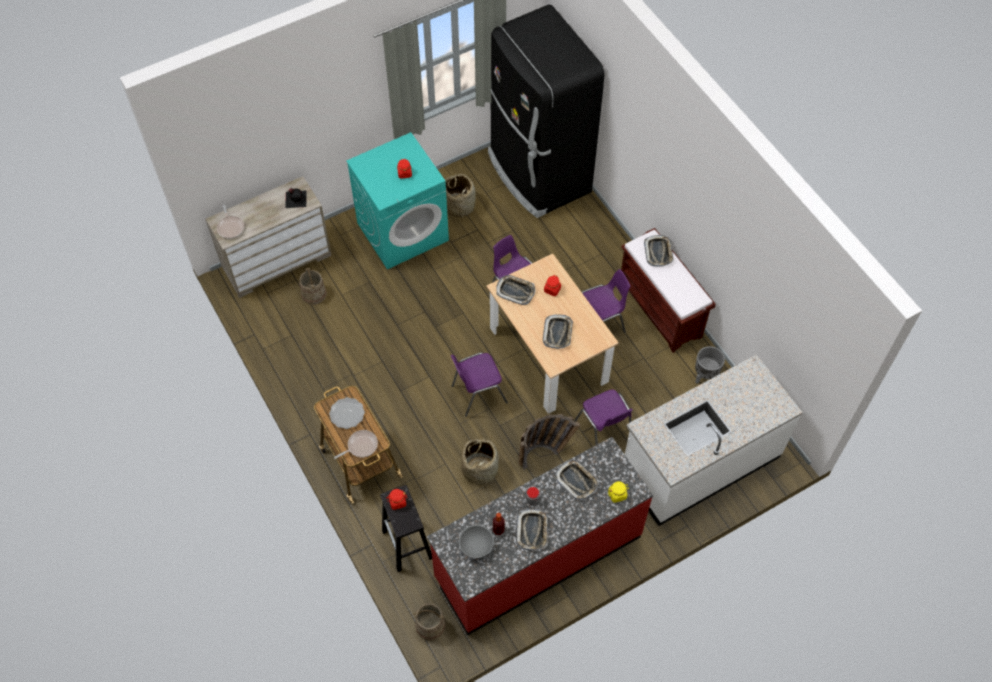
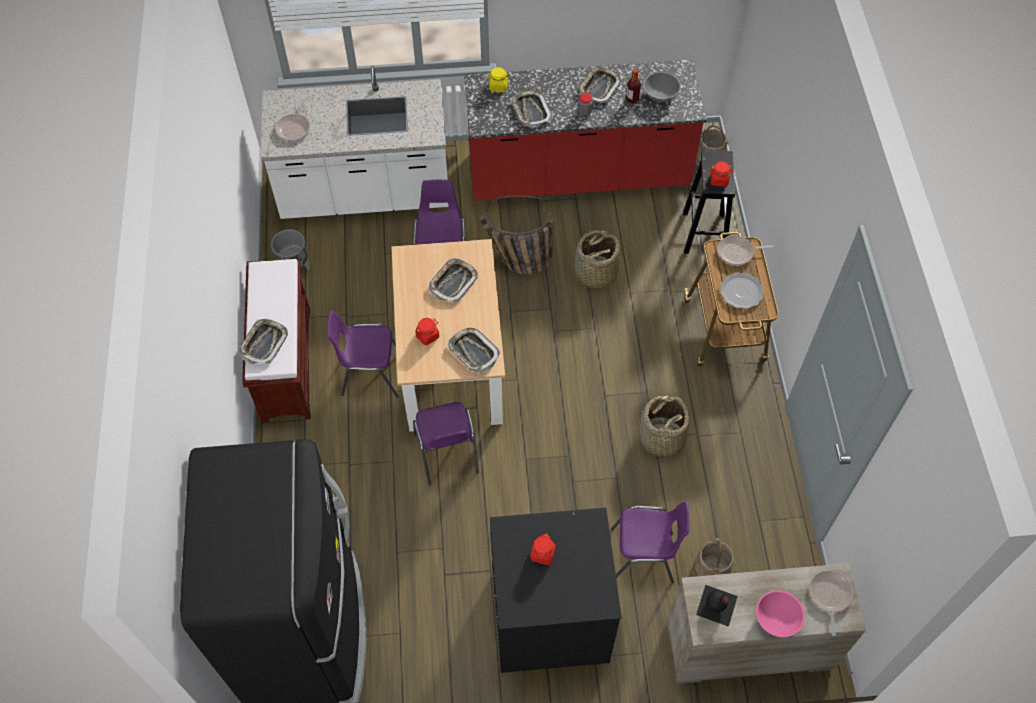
camera: 155 degrees left, 0 degrees up
(258, 205) = (776, 619): none -> pink bowl
(403, 231) = (549, 618): turquoise washing machine -> black washing machine
(458, 205) = (450, 627): basket -> basket (661, 438)
(477, 394) = (558, 352): purple chair -> purple chair (644, 557)
(751, 389) = (294, 128): none -> frying pan

